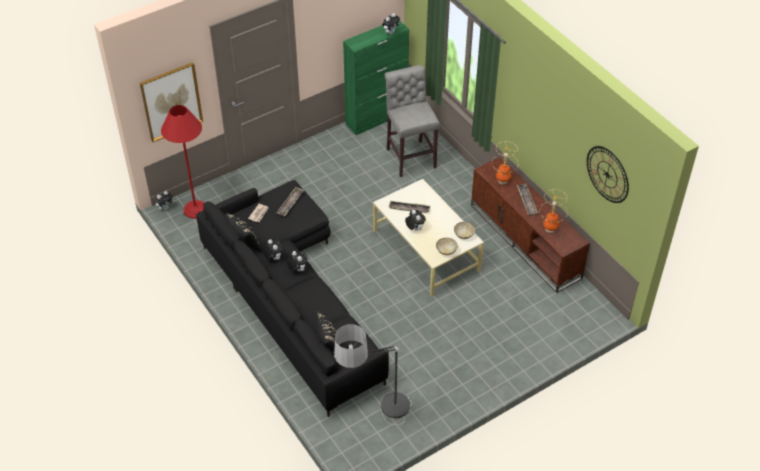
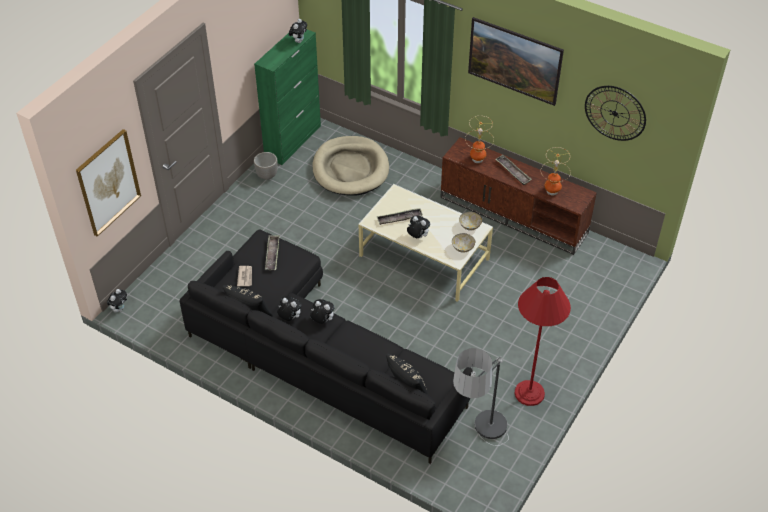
camera: 25 degrees left, 0 degrees up
(195, 209) = (155, 299): red floor lamp -> red floor lamp (529, 393)
(339, 140) = (267, 175): none -> planter
(410, 156) = (350, 169): grey stool -> beige dog bed
(540, 113) = (513, 74): none -> picture

